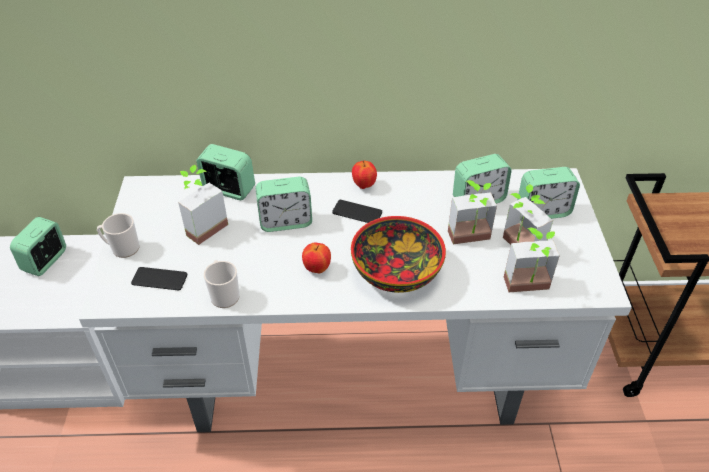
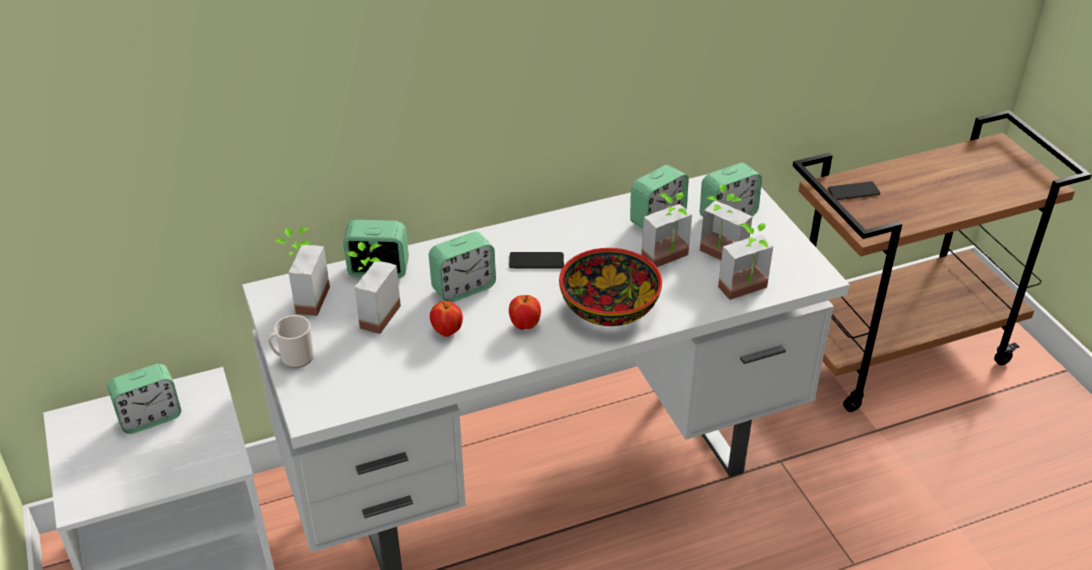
camera: 20 degrees left, 5 degrees down
(46, 261) = (150, 417): alarm clock -> alarm clock turned 120 degrees counterclockwise
(159, 200) = (303, 299): none -> potted plant
(159, 279) = (358, 377): phone -> phone (853, 191)
(224, 294) = (439, 374): mug -> none
(364, 185) = (528, 232): apple -> apple (447, 332)

